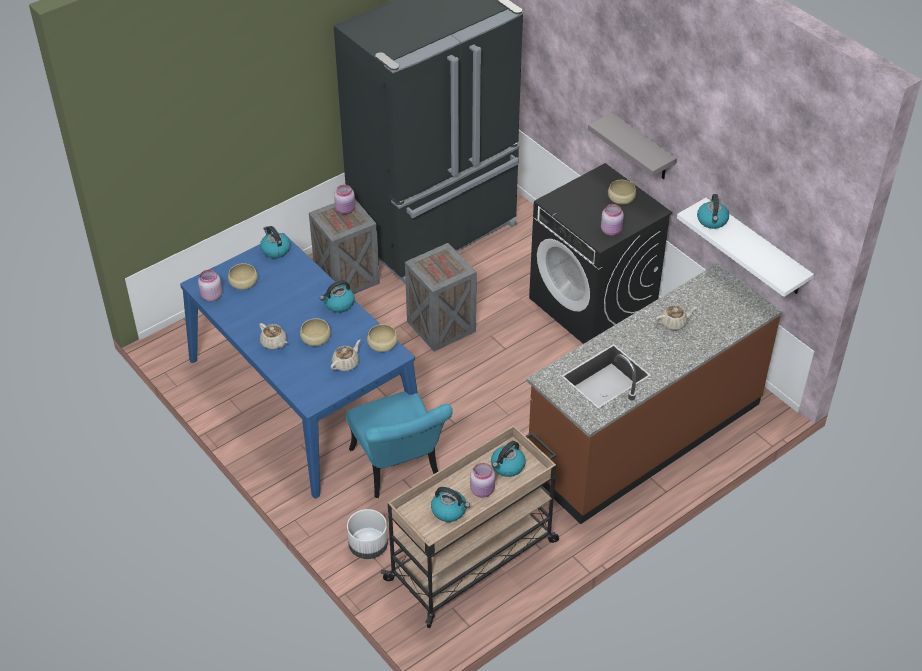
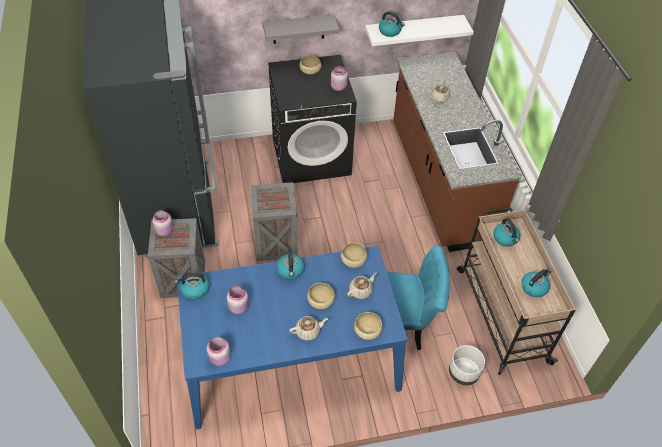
camera: 65 degrees left, 5 degrees up
(243, 283) = (219, 327): beige bowl -> beige bowl (367, 330)
(346, 363) = (361, 291): beige teapot -> beige teapot turned 75 degrees clockwise
(483, 490) = (522, 260): pink jar -> pink jar (239, 307)

